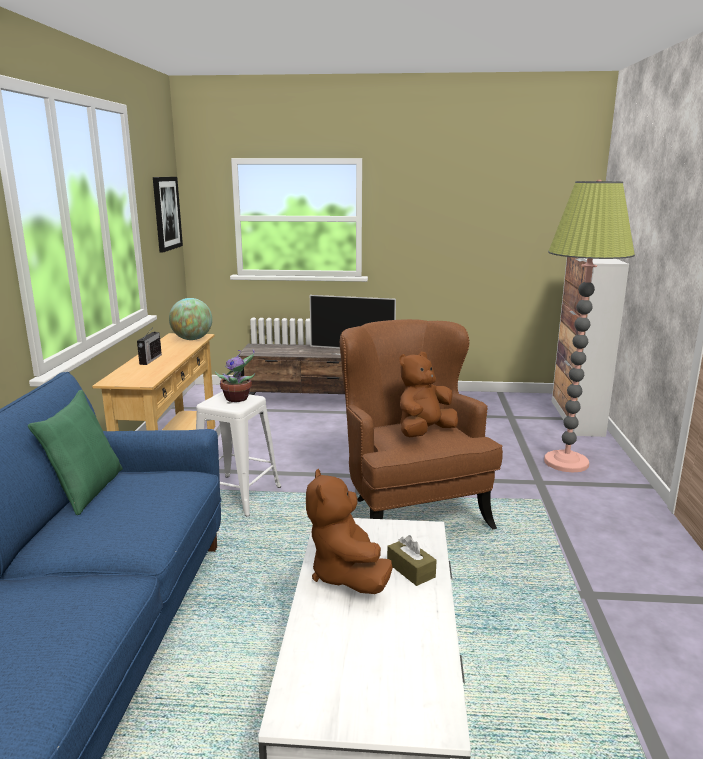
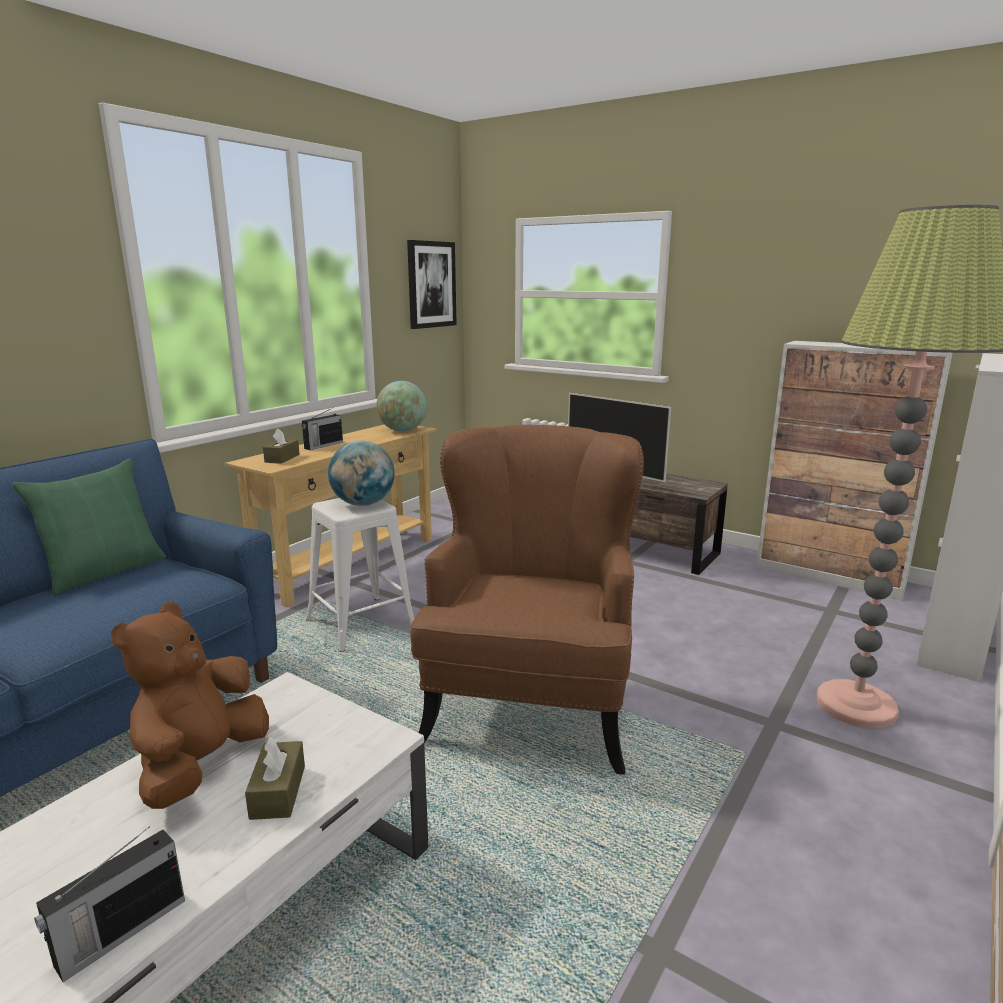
camera: 30 degrees right, 0 degrees up
(137, 374) = (282, 458): none -> brown tissue box
(238, 399) = (363, 504): potted plant -> globe
(424, 433) = (534, 596): brown plush toy -> none
(431, 649) = (119, 933): none -> radio
(492, 397) = (830, 576): none -> cabinet

